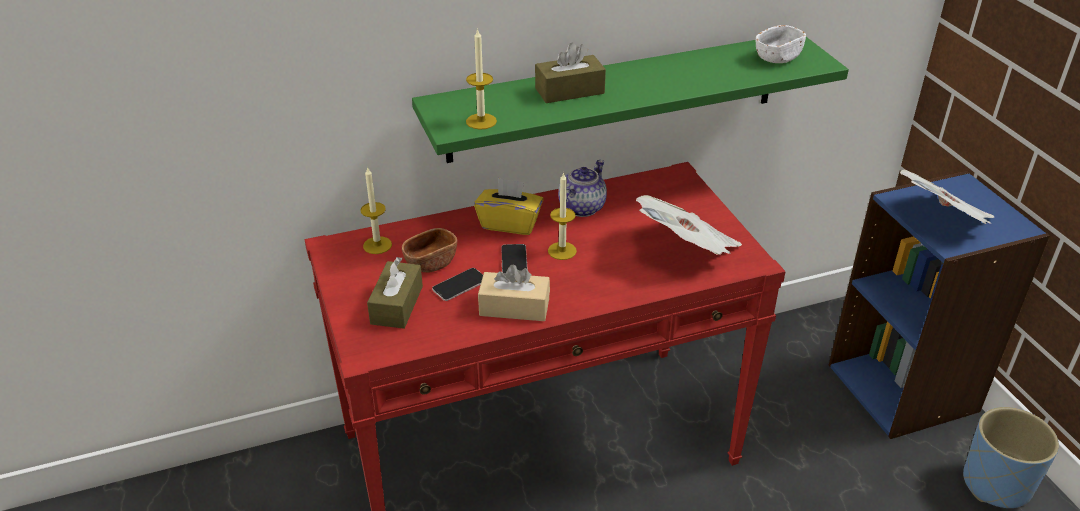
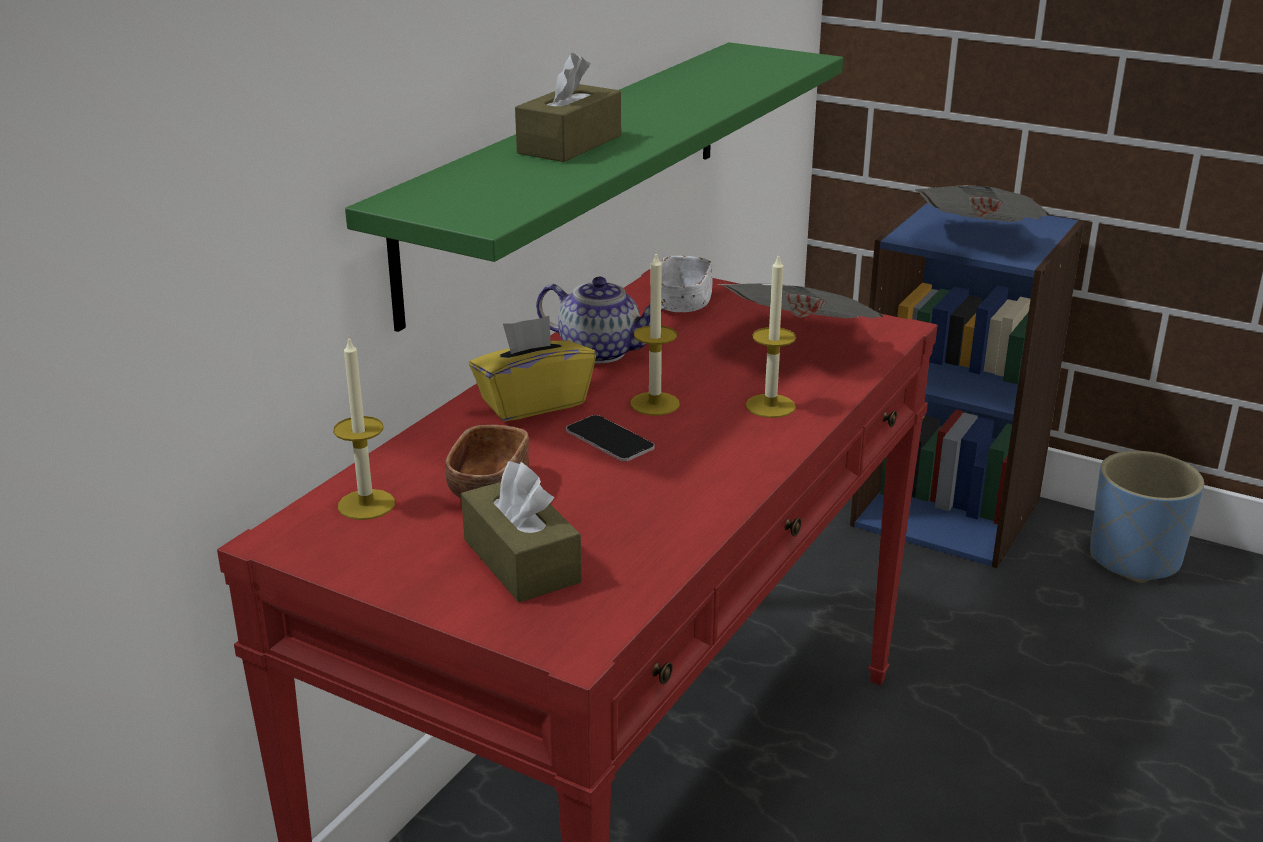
camera: 40 degrees left, 10 degrees down
(459, 285) = (577, 497): phone -> none
(481, 121) = (511, 200): candle -> candle (770, 406)
(514, 307) = (696, 488): beige tissue box -> none
(581, 207) = (601, 351): teapot -> teapot turned 120 degrees clockwise
(777, 57) = (752, 64): white bowl -> white bowl (682, 304)

